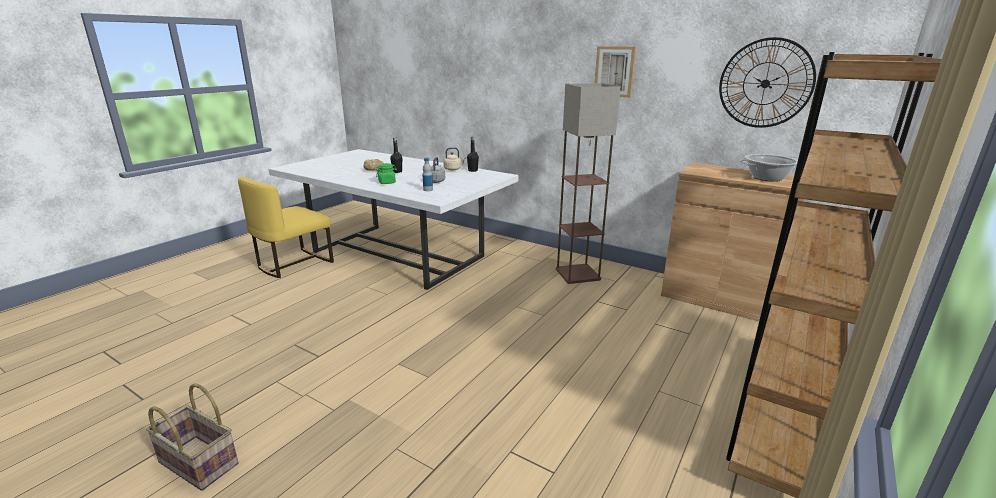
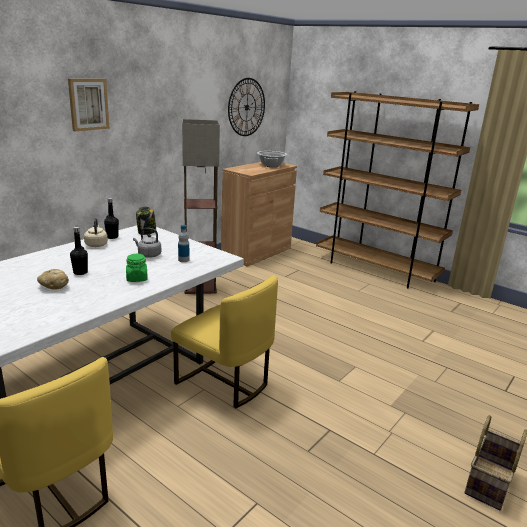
camera: 85 degrees left, 0 degrees up
(397, 301) = (224, 382): none -> yellow chair
(491, 176) = (146, 232): none -> jar
(614, 71) = (167, 107): picture -> picture (88, 104)

